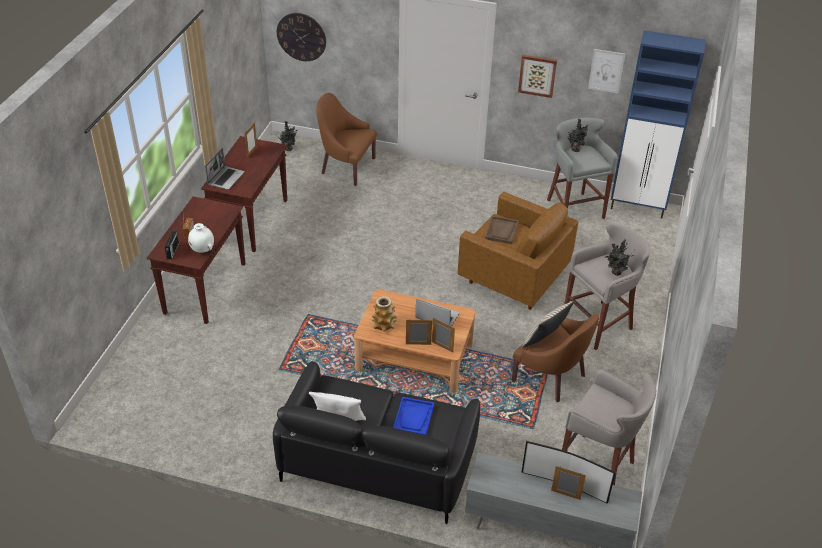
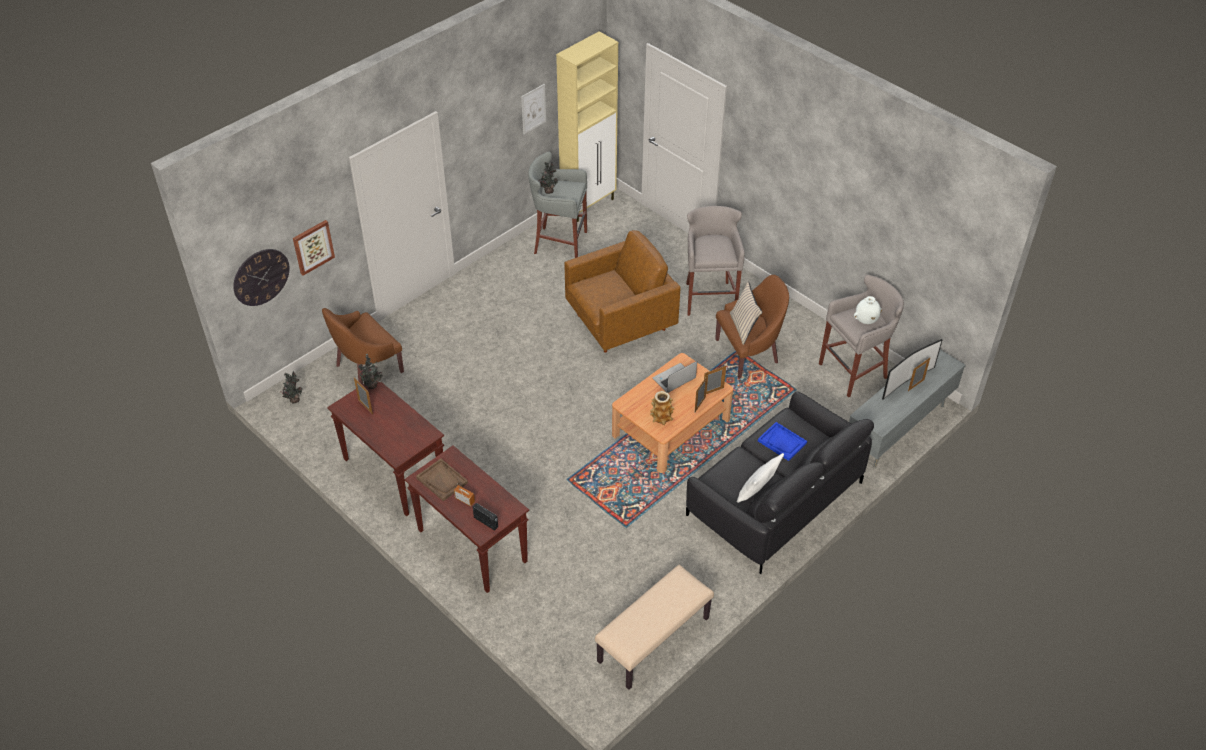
camera: 60 degrees left, 5 degrees up
(165, 432) = (654, 640): none -> beige bench
(202, 250) = (501, 498): white vase -> white vase (865, 321)
(226, 178) = (395, 442): laptop -> none
(501, 231) = (600, 290): brown tray -> brown tray (442, 480)
(537, 75) = (483, 152): picture -> picture (313, 247)
(615, 272) = (723, 245): potted plant -> potted plant (372, 386)
(638, 207) = (589, 205): blue cabinet -> beige cabinet

